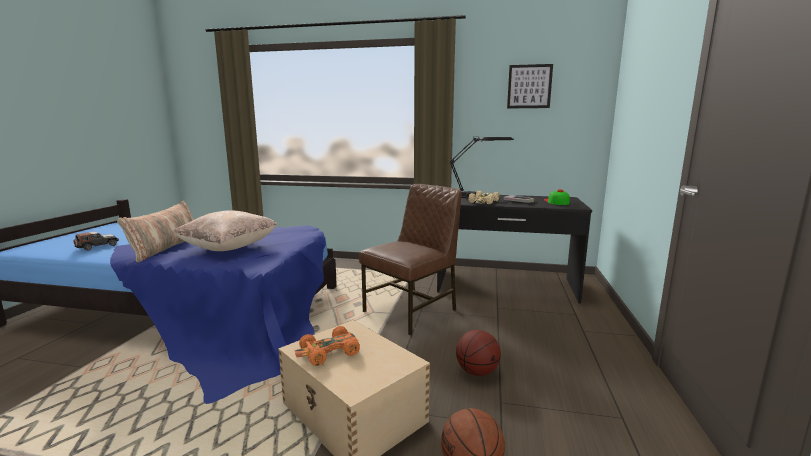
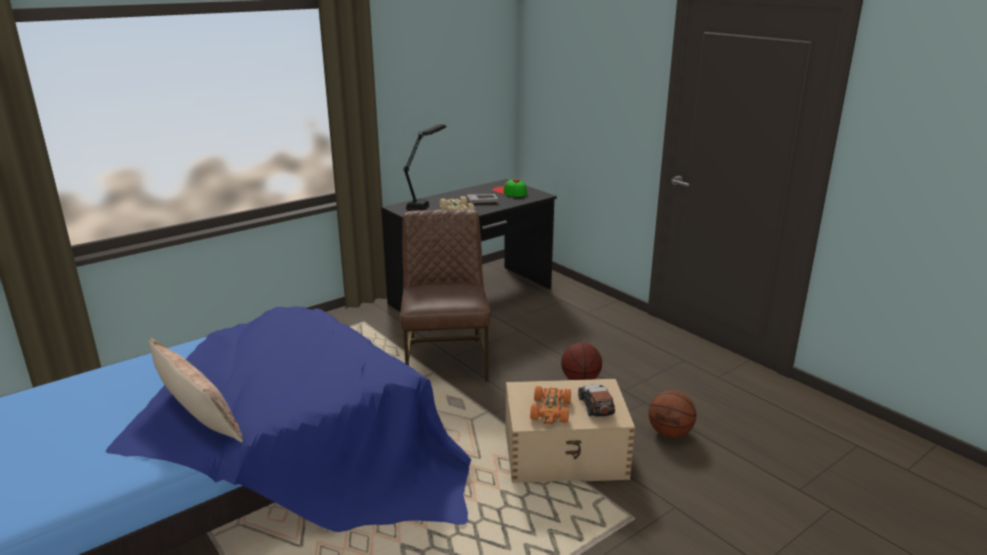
camera: 50 degrees left, 10 degrees up
(98, 246) = (68, 469): toy car -> toy car (596, 406)
(229, 248) = (295, 374): beige pillow -> none
(529, 86) = (445, 58): picture -> none

